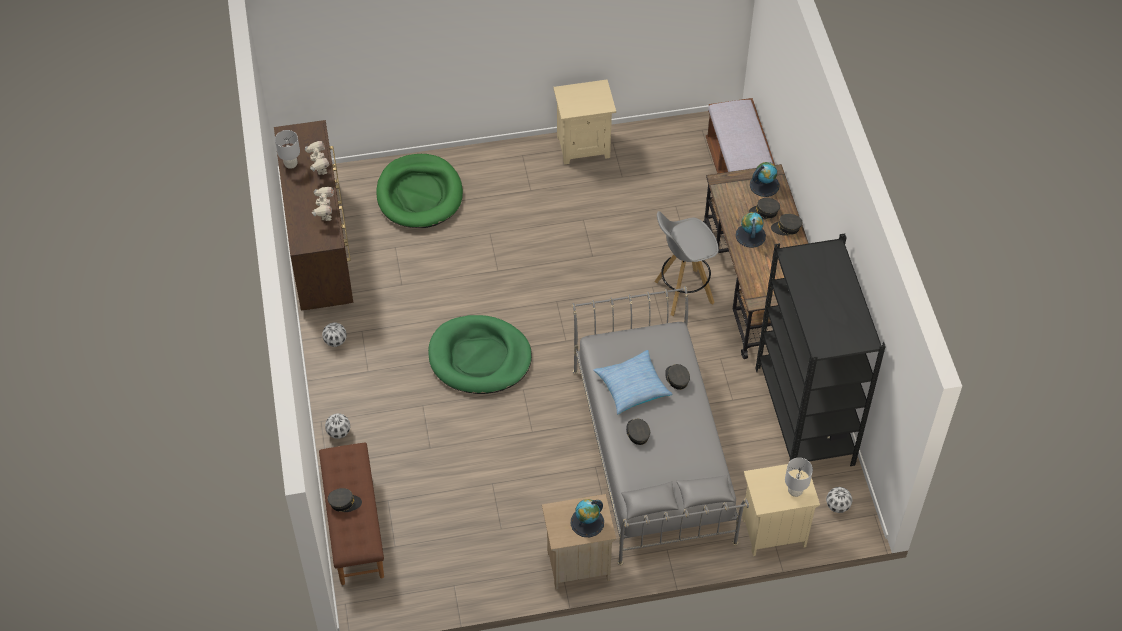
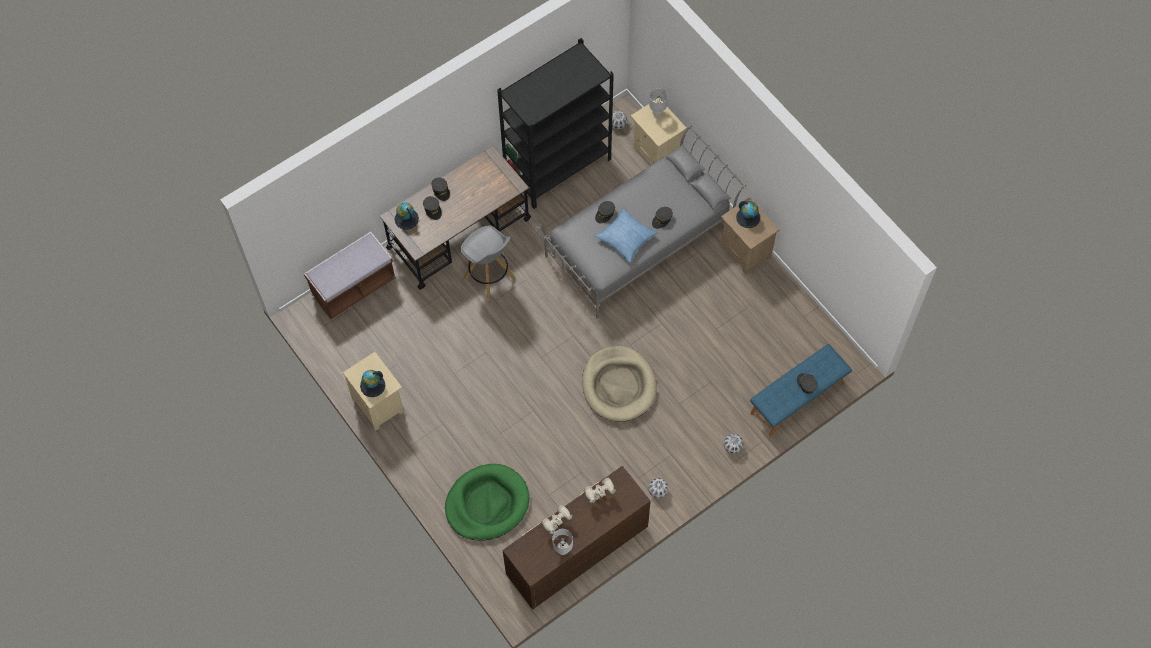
camera: 115 degrees left, 10 degrees up
(354, 525) = (797, 399): brown bench -> blue bench
(479, 358) = (618, 385): green dog bed -> beige dog bed
(750, 235) = (460, 210): globe -> globe (372, 385)

